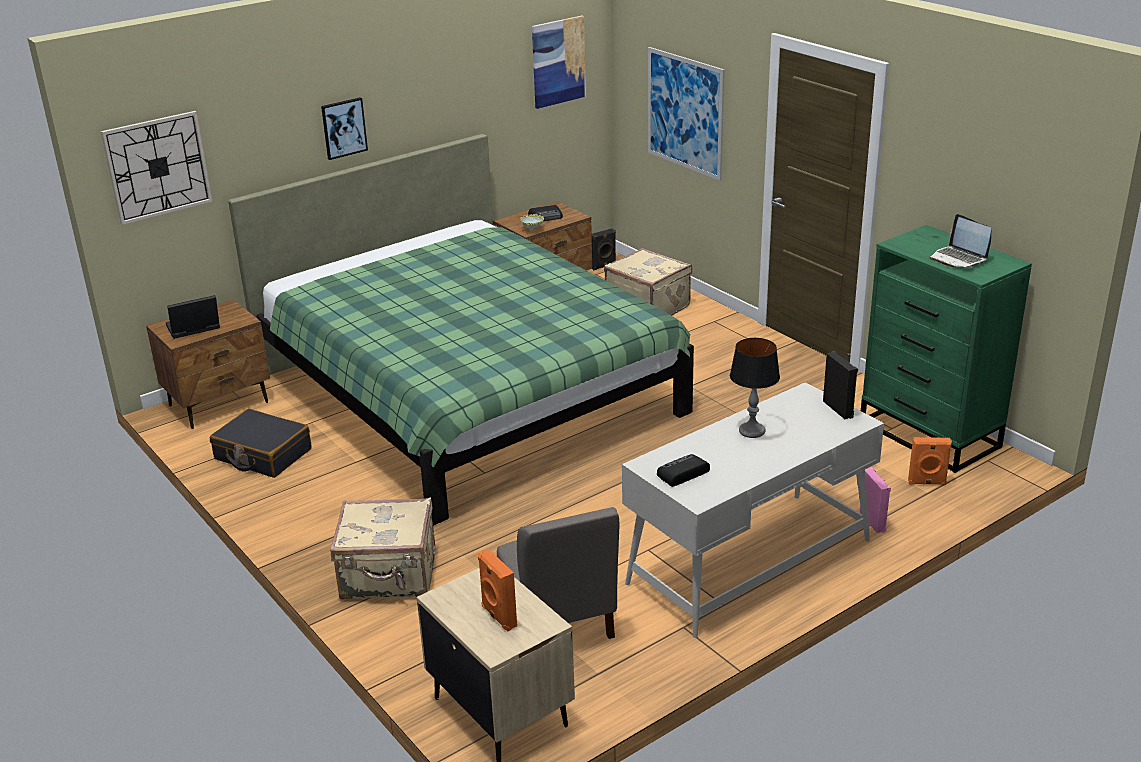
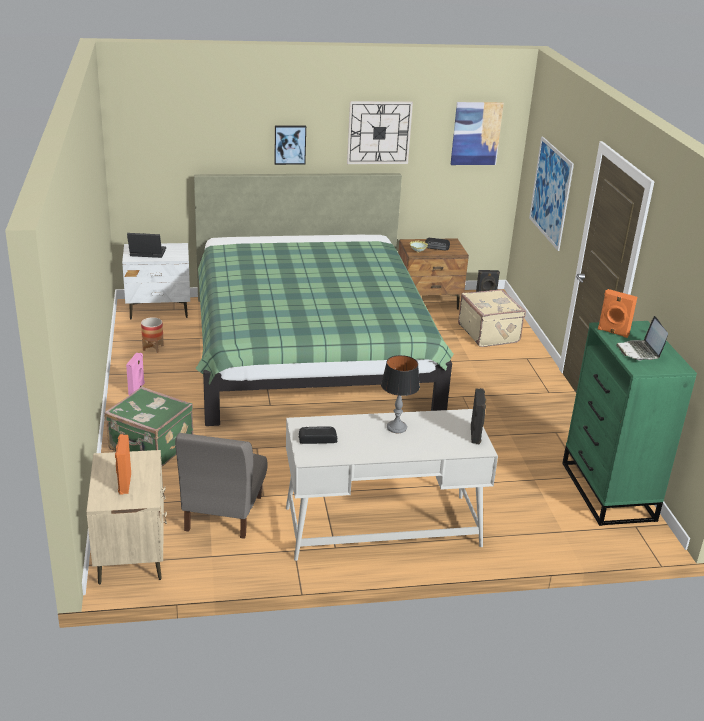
camera: 25 degrees right, 0 degrees up
(157, 167) = (149, 140): wall clock -> wall clock (379, 132)
(219, 404) = (159, 309): brown nightstand -> white nightstand
(262, 455) = (153, 348): black suitcase -> planter
(389, 576) = (151, 446): beige suitcase -> green suitcase
(873, 521) = (499, 535): pink speaker -> pink speaker (137, 389)
(927, 483) = (569, 524): orange speaker -> orange speaker (613, 332)

